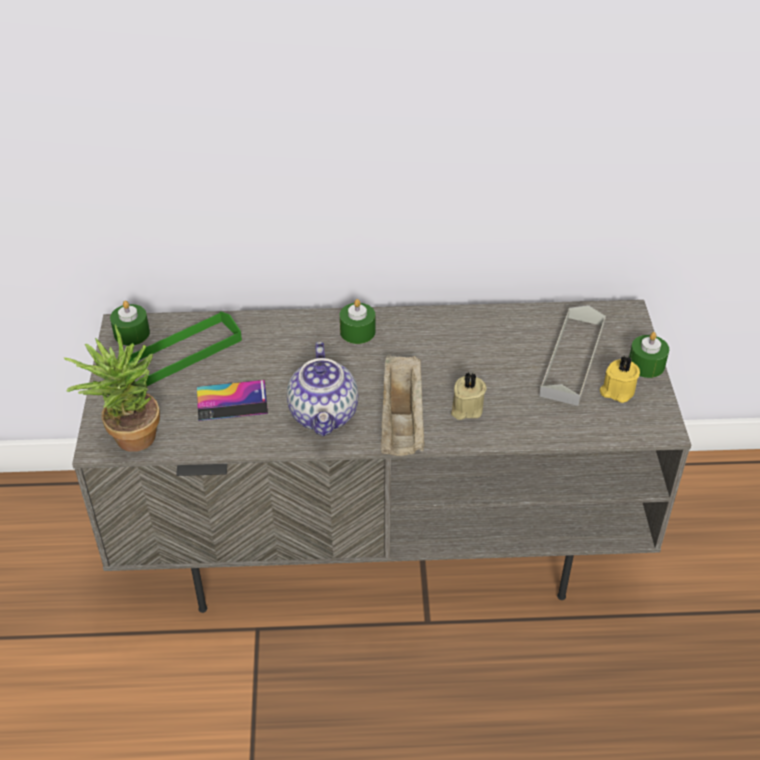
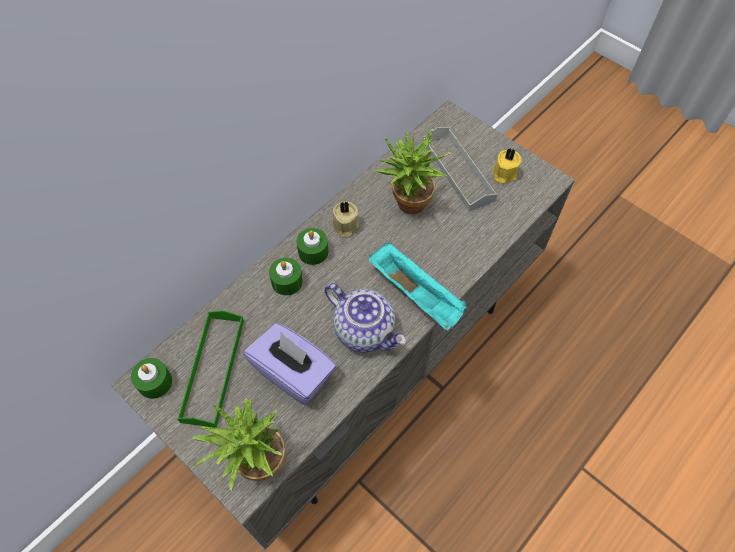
camera: 45 degrees left, 15 degrees up
(232, 401) = (294, 373): phone -> purple tissue box
(402, 422) = (417, 295): beige tray -> turquoise tray
(466, 408) = (440, 254): beige candle -> beige candle (344, 226)
(484, 355) = (408, 207): none -> potted plant
(646, 365) = (498, 144): green candle -> green candle (287, 281)

